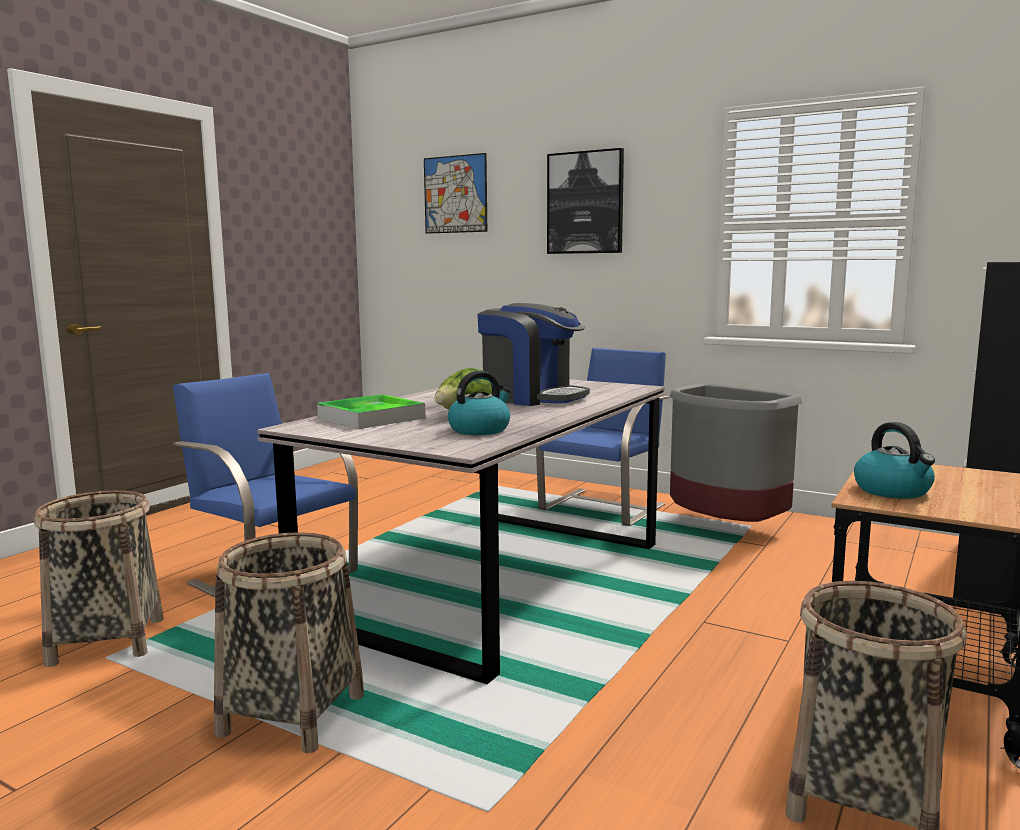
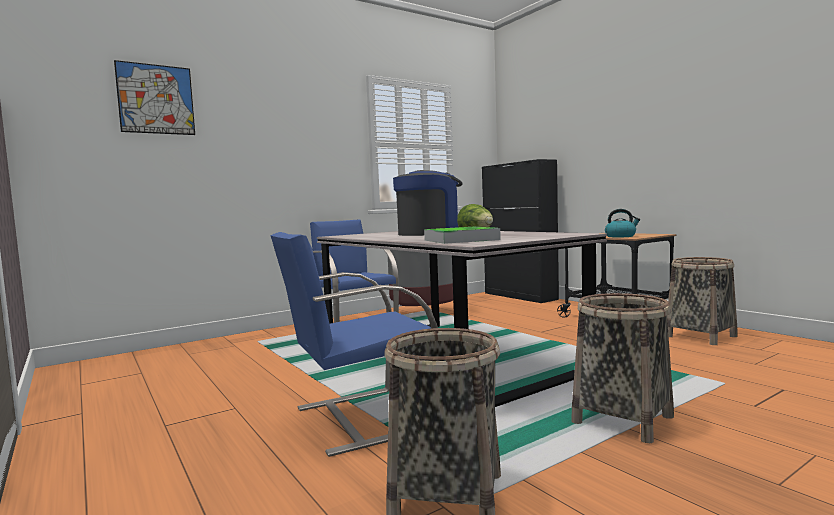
camera: 65 degrees left, 5 degrees down
(480, 430) = (526, 234): kettle -> none
(585, 203) = (283, 120): picture -> none

